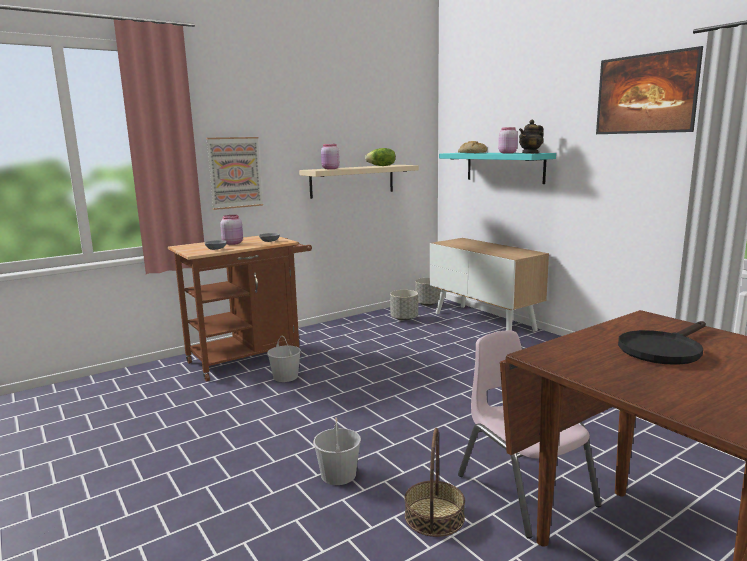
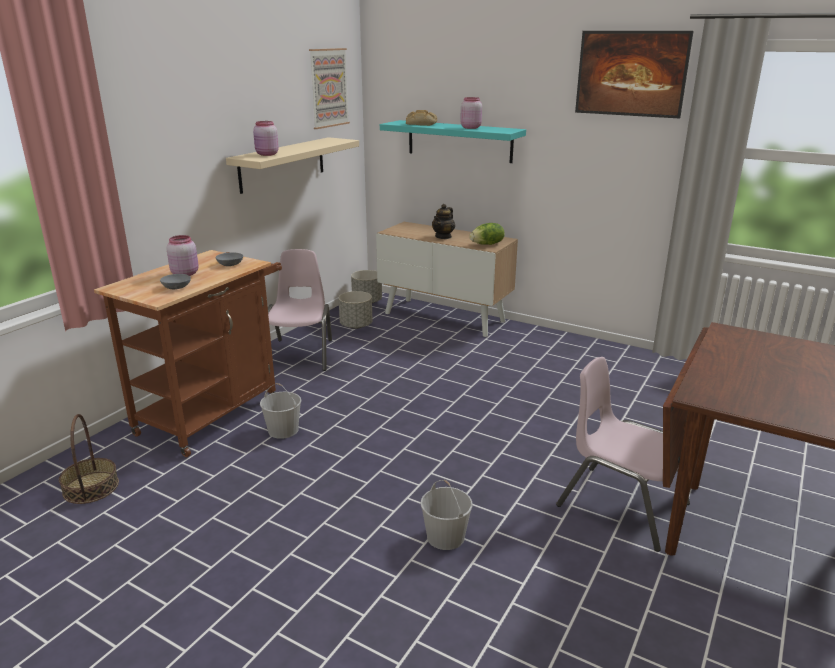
camera: 25 degrees left, 10 degrees up
(235, 172) = (153, 171): picture -> picture (328, 88)
(344, 331) = (300, 354): none -> pink chair
(381, 166) = (317, 143): lettuce -> lettuce (487, 244)
(434, 516) = (568, 554): basket -> basket (91, 487)
(530, 153) = (503, 131): teapot -> teapot (443, 236)
(663, 349) = (777, 369): black frying pan -> none

